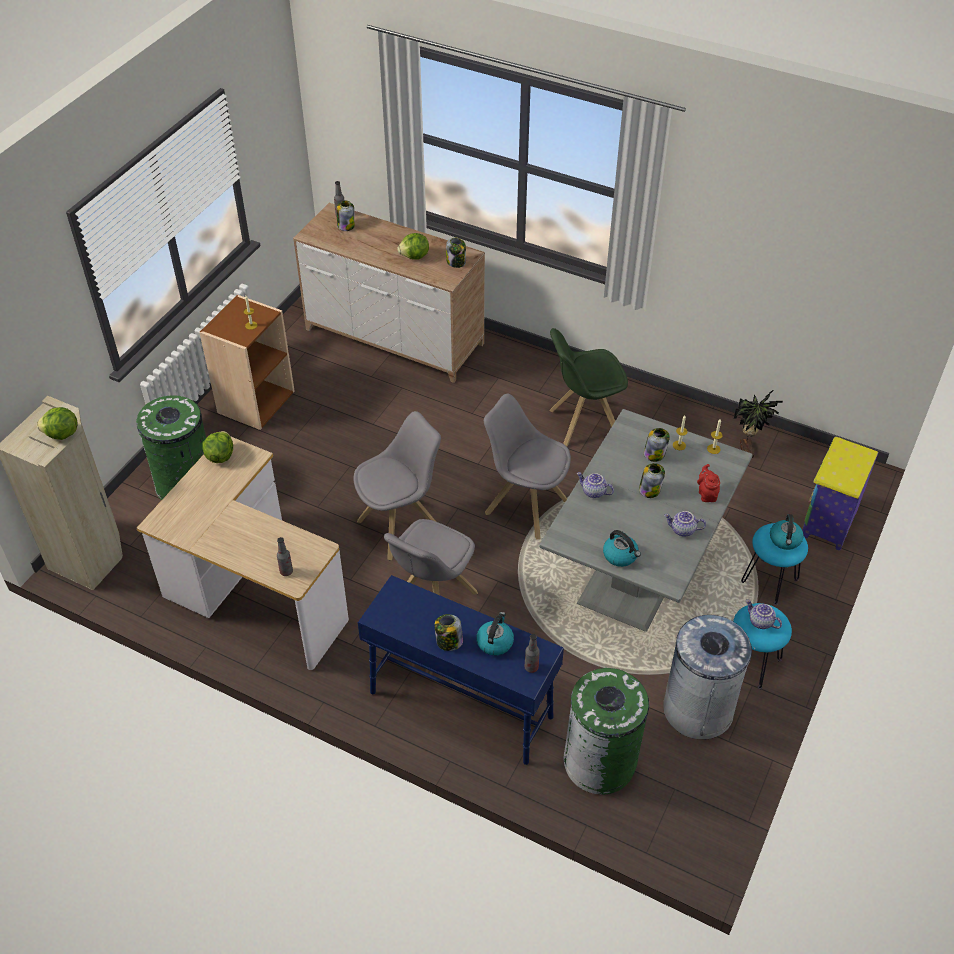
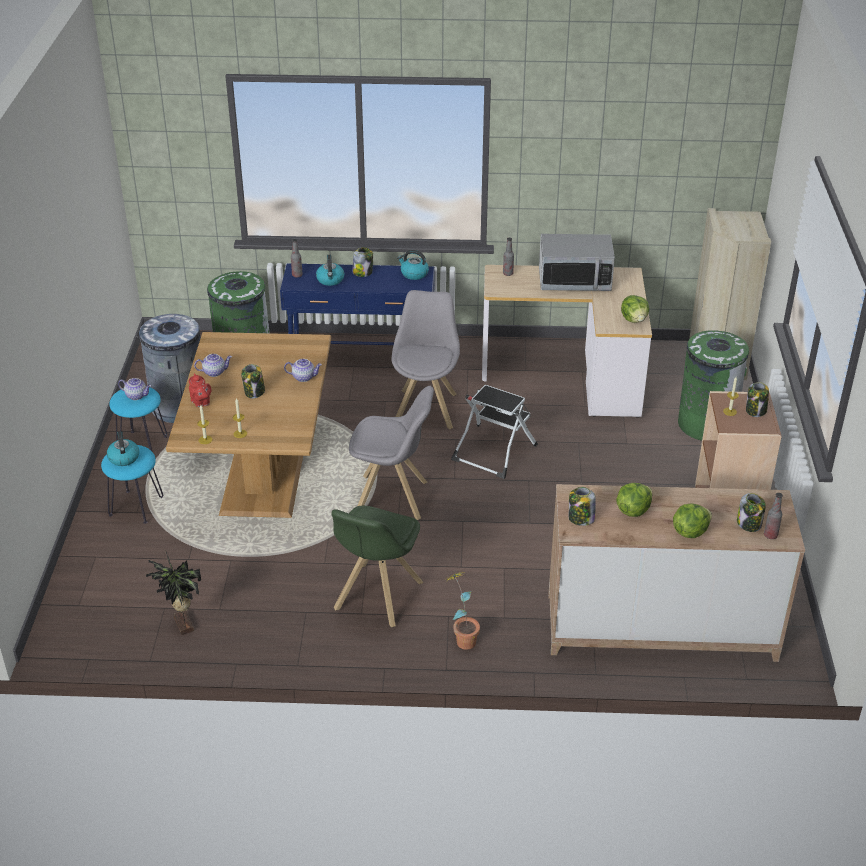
camera: 155 degrees right, 10 degrees down
(62, 434) = (723, 224): lettuce -> lettuce (690, 531)
(225, 533) = (574, 280): none -> microwave
(400, 526) = (494, 450): grey chair -> step ladder
(538, 373) = (462, 638): none -> potted plant
(584, 424) = (377, 595): green chair -> green chair turned 150 degrees clockwise
(621, 556) = (260, 343): kettle -> kettle (414, 274)
(637, 573) = (262, 477): grey dining table -> brown dining table
(654, 454) = (261, 420): jar -> jar (756, 411)
(827, 524) = (83, 574): nightstand -> none

